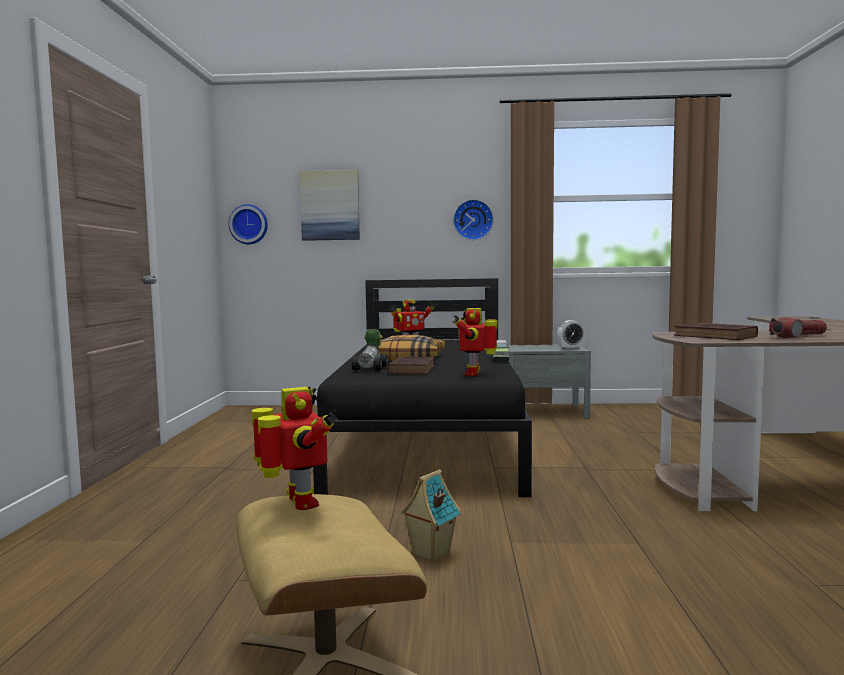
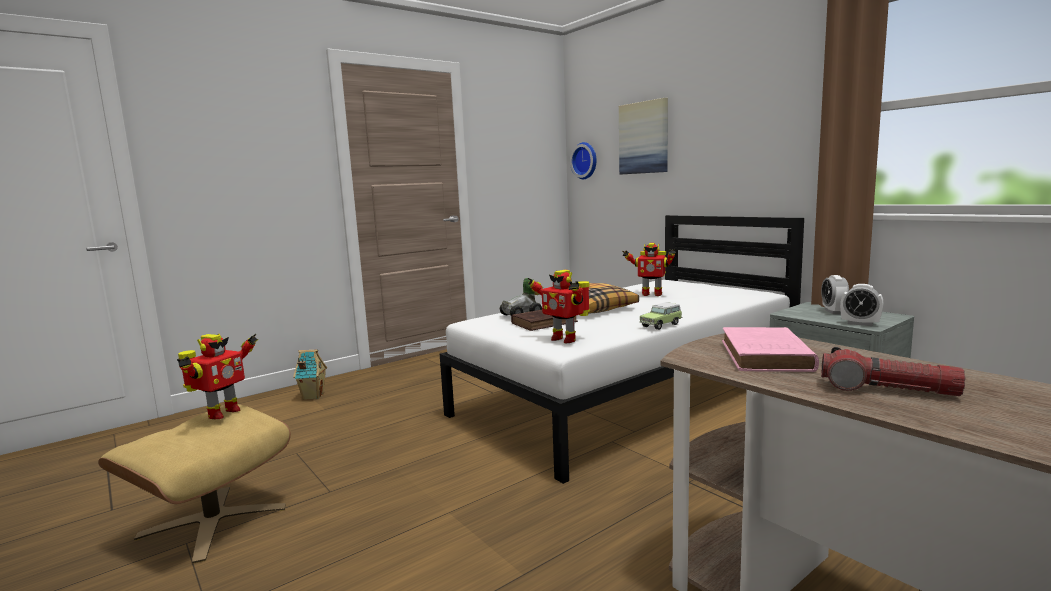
camera: 50 degrees right, 5 degrees up
(429, 439) = (630, 394): black bed -> white bed
(430, 553) = (392, 490): toy house -> toy house (313, 396)
(473, 220) = (783, 143): wall clock -> none
(474, 373) = (564, 339): toy robot -> toy robot turned 105 degrees counterclockwise
(537, 346) = (833, 312): none -> alarm clock
(717, 336) = (766, 357): brown book -> pink book

